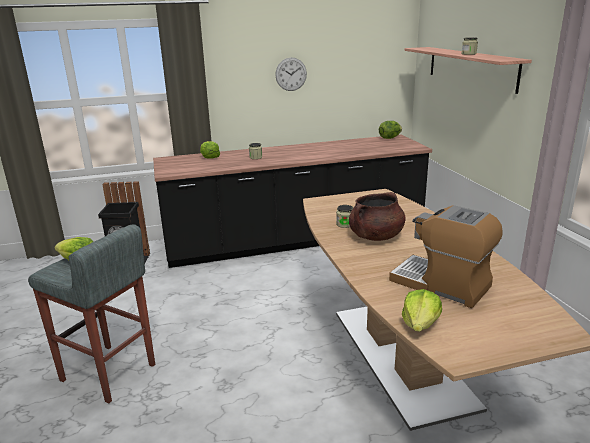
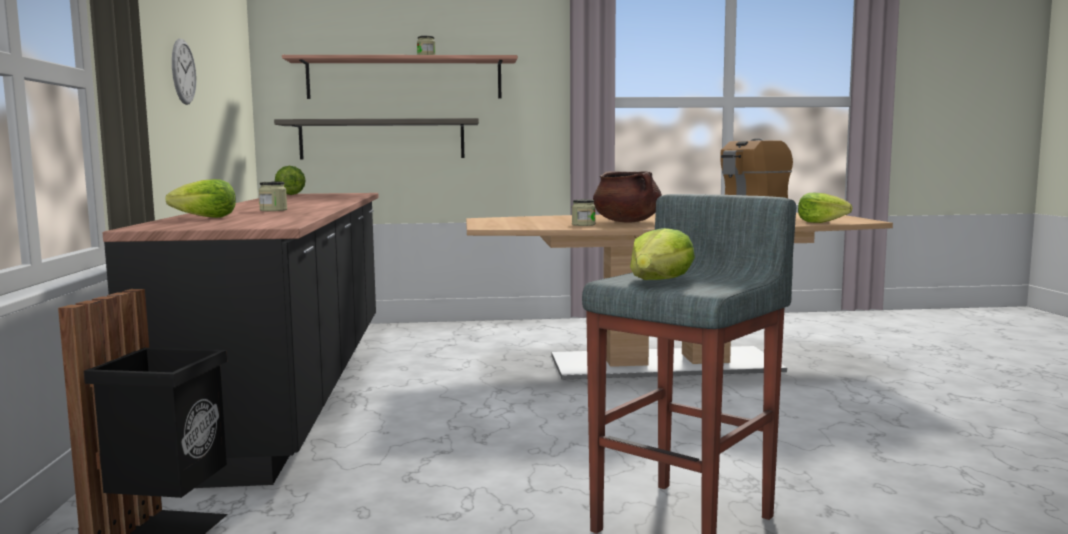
camera: 80 degrees left, 15 degrees down
(455, 111) = (382, 139): none -> shelf

